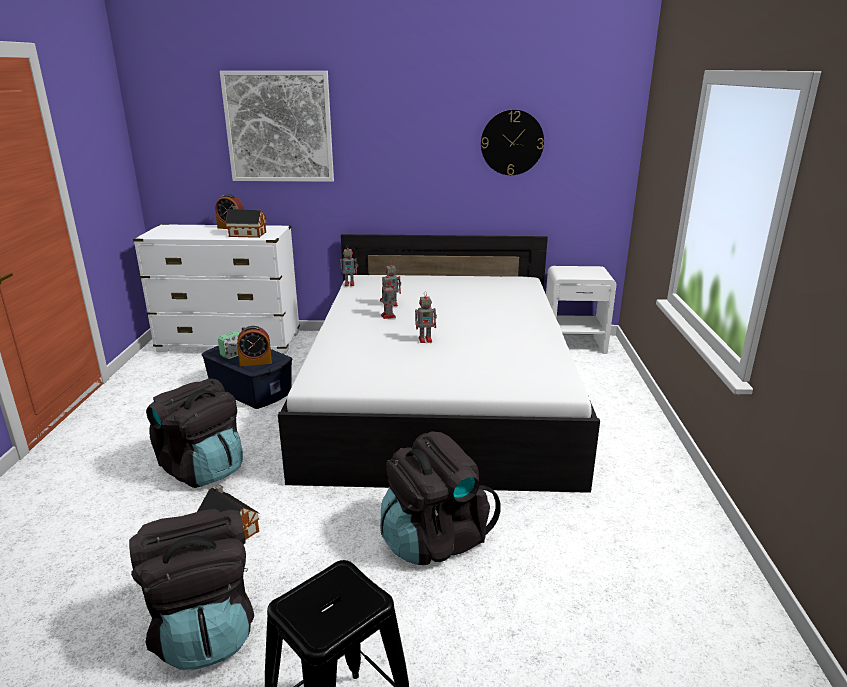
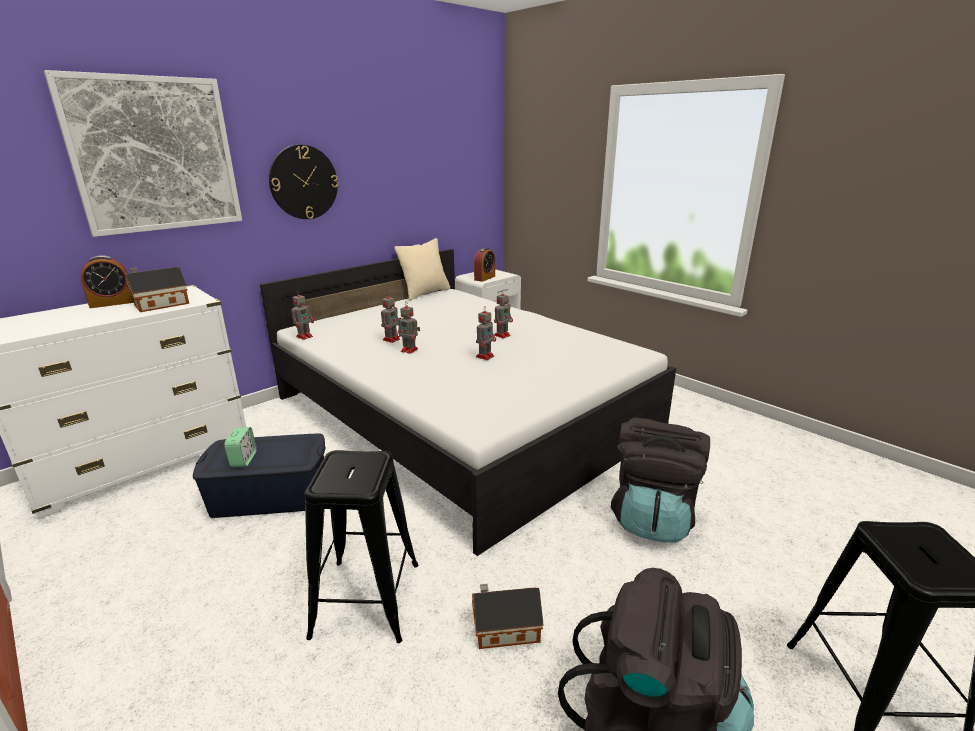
camera: 45 degrees left, 0 degrees up
(202, 469) = (366, 599): black backpack -> black stool
(255, 362) = (288, 454): alarm clock -> alarm clock (484, 278)
(479, 329) = (502, 335): none -> toy robot
(502, 275) = (425, 293): none -> beige pillow
(512, 142) = (414, 162): wall clock -> wall clock (303, 182)

